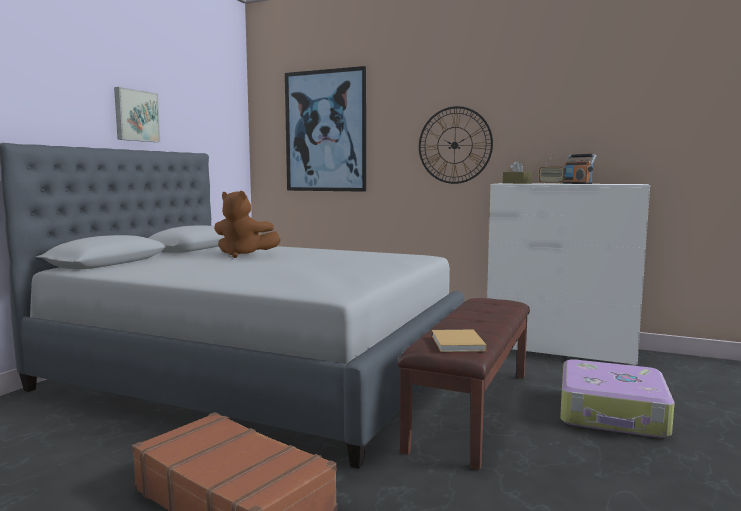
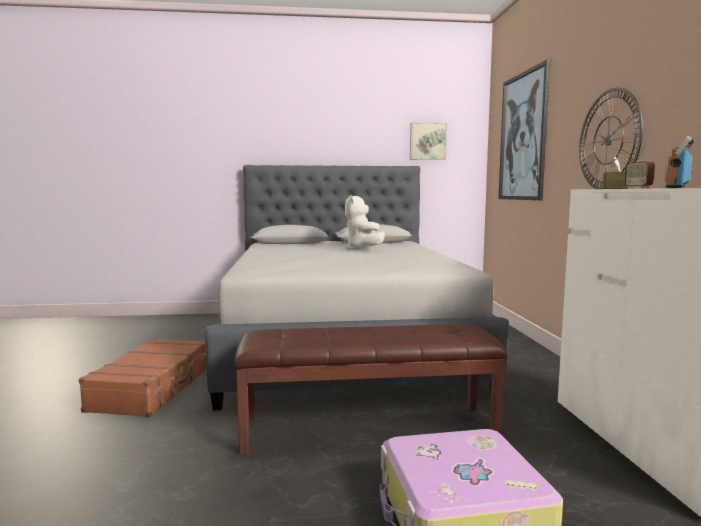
camera: 60 degrees right, 0 degrees up
(136, 116) = (352, 140): picture -> picture (427, 141)
(244, 255) = (363, 249): brown plush toy -> white plush toy
(458, 344) = (277, 338): beige book -> none

